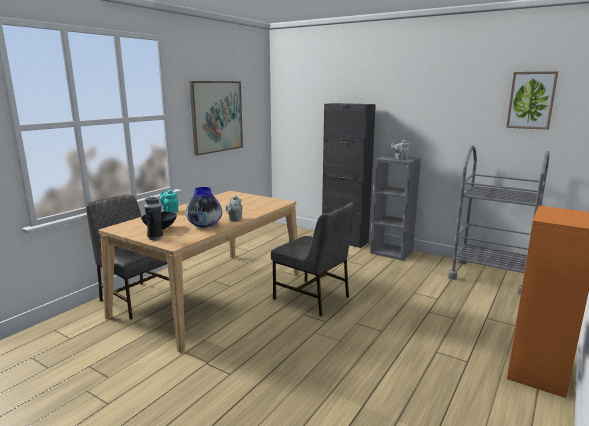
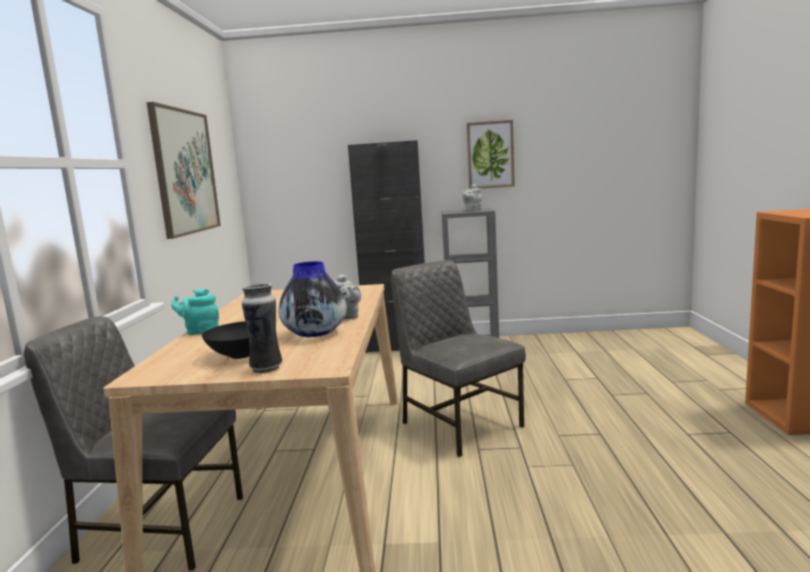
camera: 30 degrees left, 5 degrees down
(313, 298) = (459, 424): grey chair -> grey chair turned 135 degrees counterclockwise
(490, 277) = (610, 342): grey cart -> none
(531, 100) = (613, 120): picture -> picture (490, 155)

